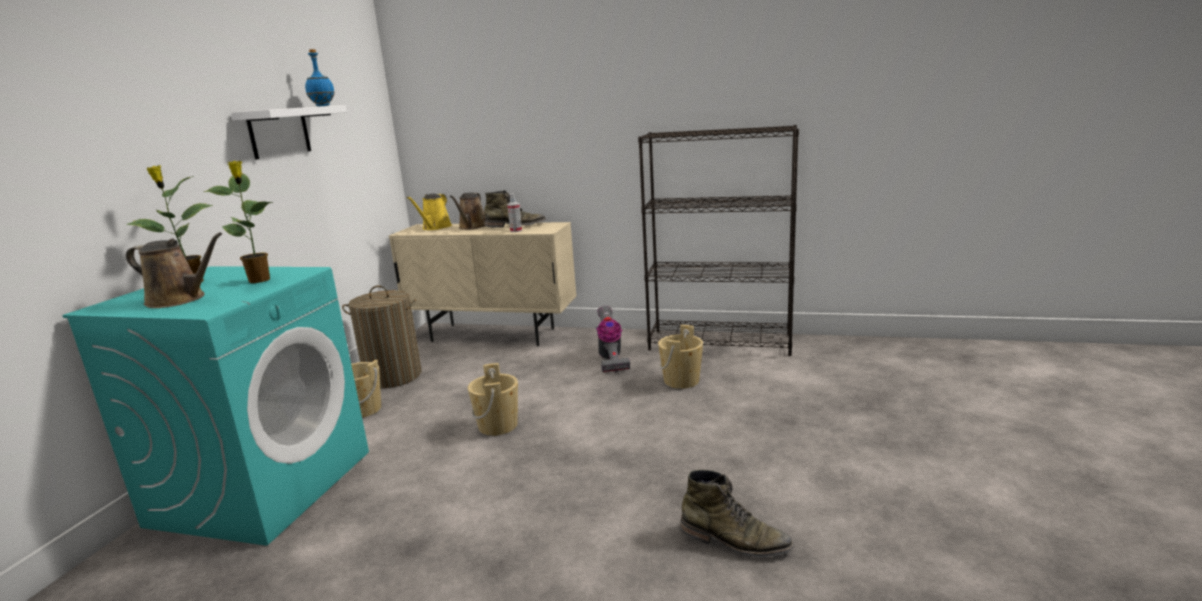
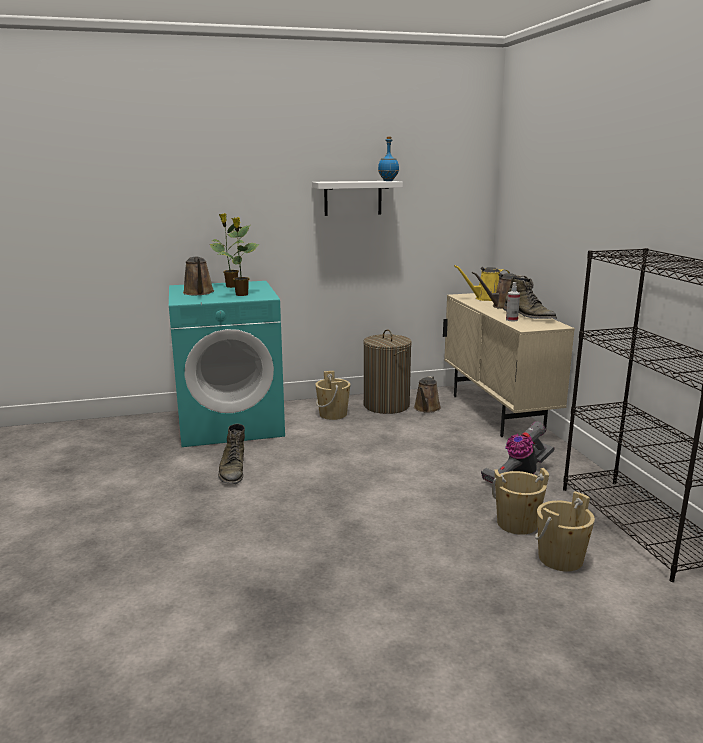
camera: 60 degrees right, 0 degrees up
(434, 360) = (426, 408): none -> brown watering can
(498, 425) = (354, 465): beige bucket -> beige bucket (560, 559)
(734, 541) = (270, 613): green boot -> green boot (232, 471)

